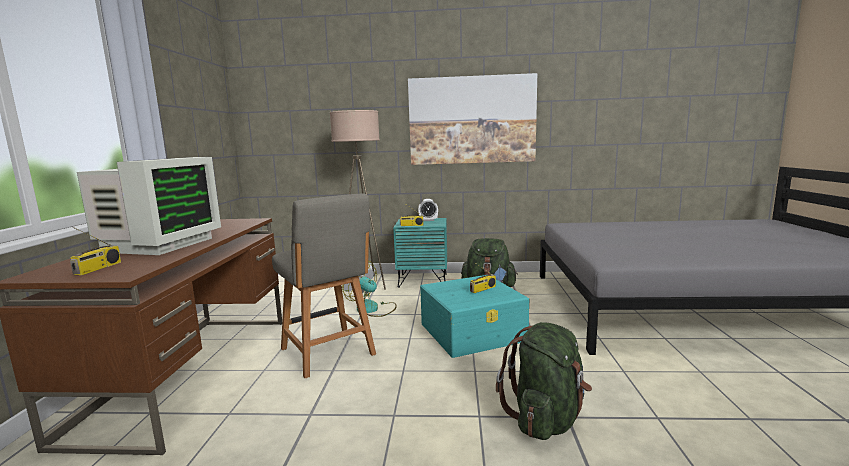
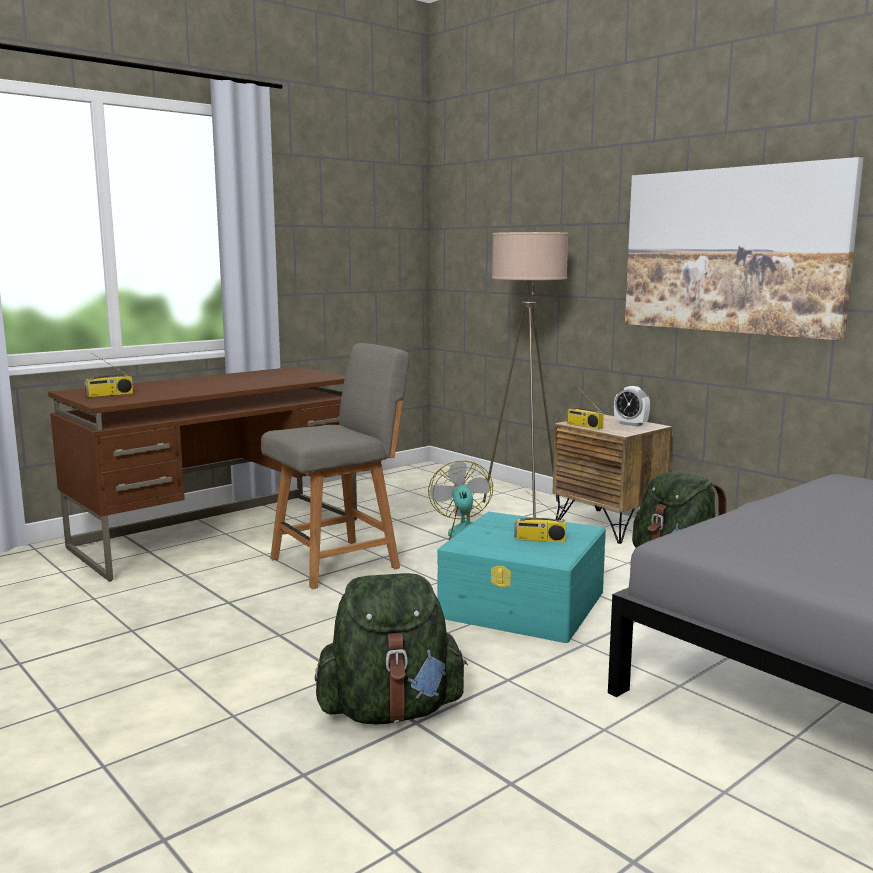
camera: 45 degrees right, 0 degrees up
(158, 245) = (194, 385): monitor -> none
(329, 353) = (339, 562): grey chair -> grey chair turned 135 degrees counterclockwise
(423, 280) = (609, 526): turquoise nightstand -> brown nightstand

